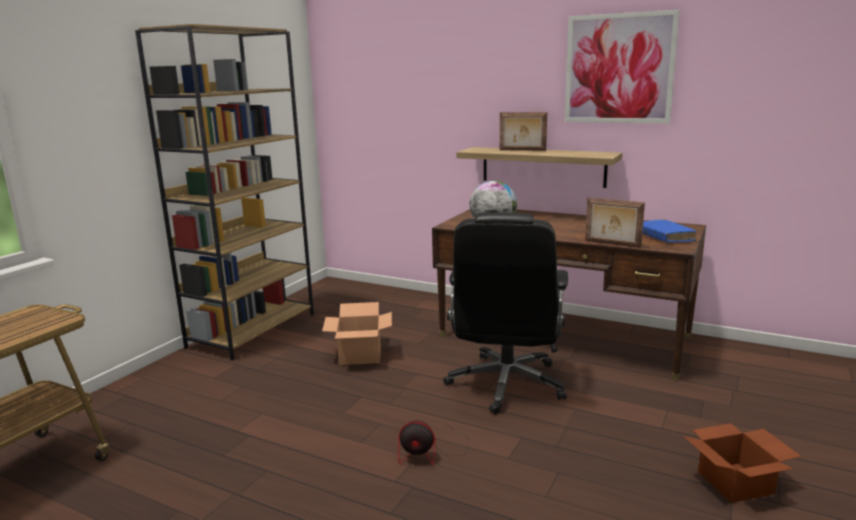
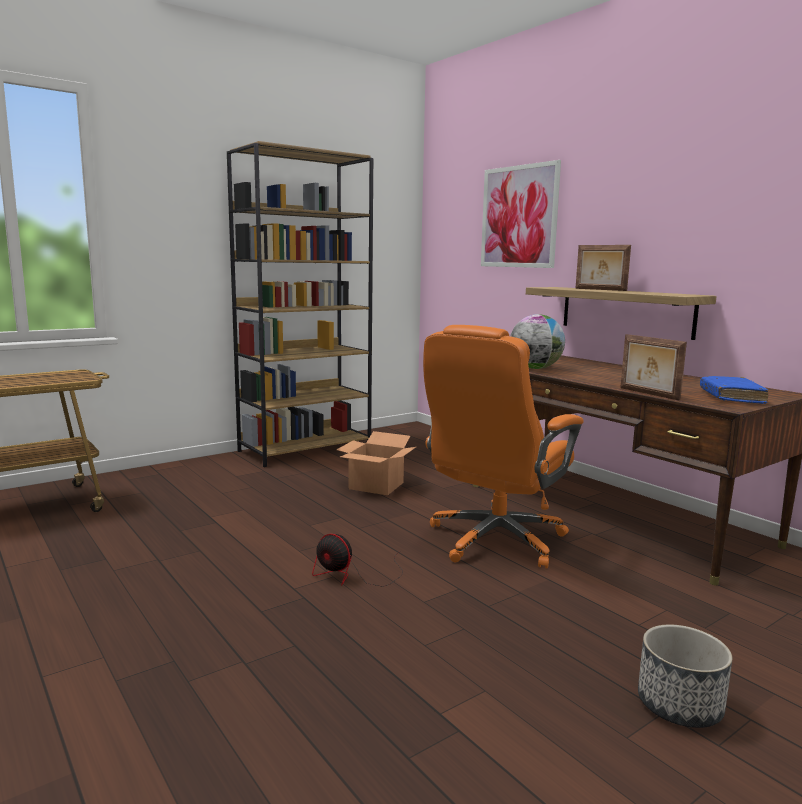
camera: 25 degrees right, 5 degrees down
(506, 384) = (495, 540): black office chair -> orange office chair
(619, 69) = (718, 191): picture -> picture (519, 217)
(737, 483) = (680, 706): cardboard box -> planter

